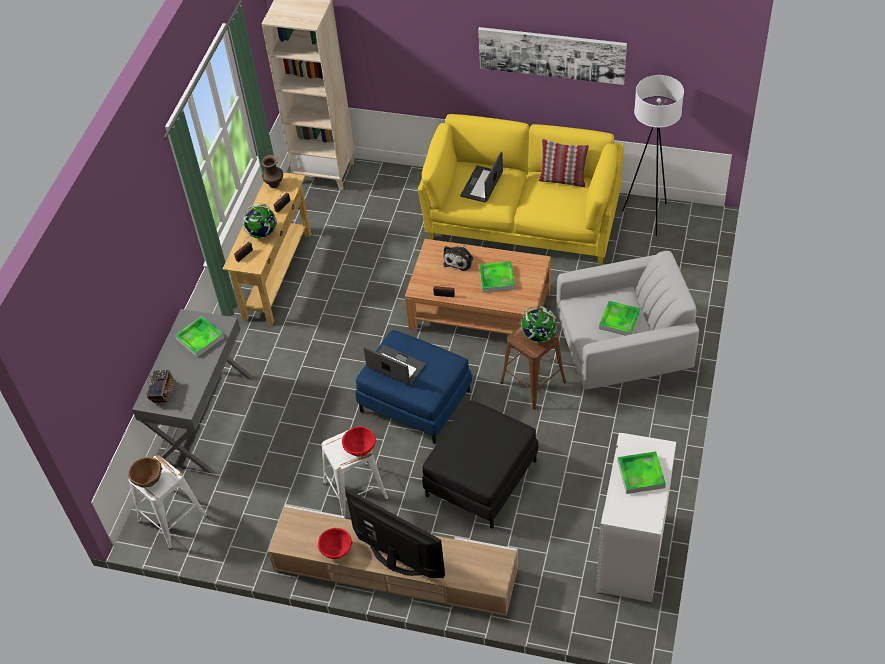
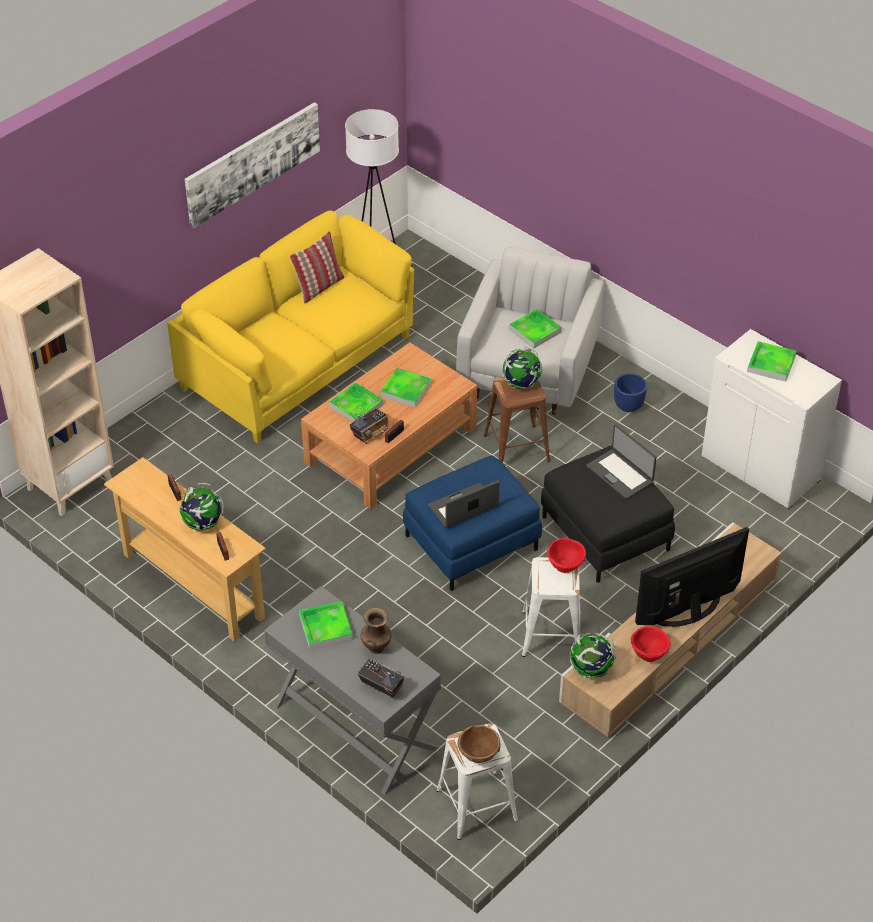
camera: 65 degrees left, 5 degrees down
(274, 184) = (132, 486): brown vase -> brown vase (376, 647)
(299, 521) = (591, 670): none -> globe
(437, 281) = (370, 433): none -> radio
(459, 260) = (356, 406): plush toy -> tray
(482, 184) = (271, 343): laptop -> laptop (620, 474)
(635, 431) = (629, 406): none -> blue planter

